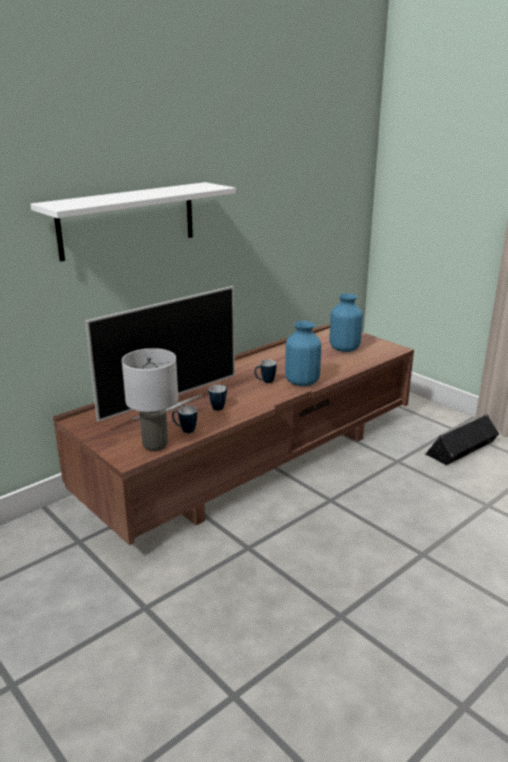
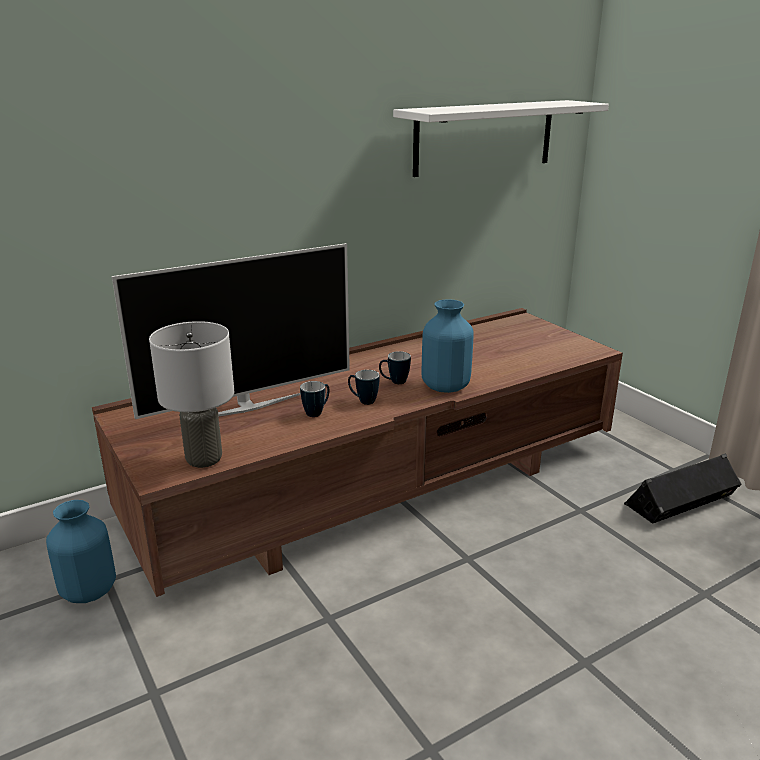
camera: 10 degrees right, 0 degrees up
(128, 220) = (205, 145): white shelf -> white shelf (484, 137)
(185, 430) = (254, 441): mug -> mug (363, 401)
(344, 348) = (522, 345): blue vase -> blue vase (89, 590)

